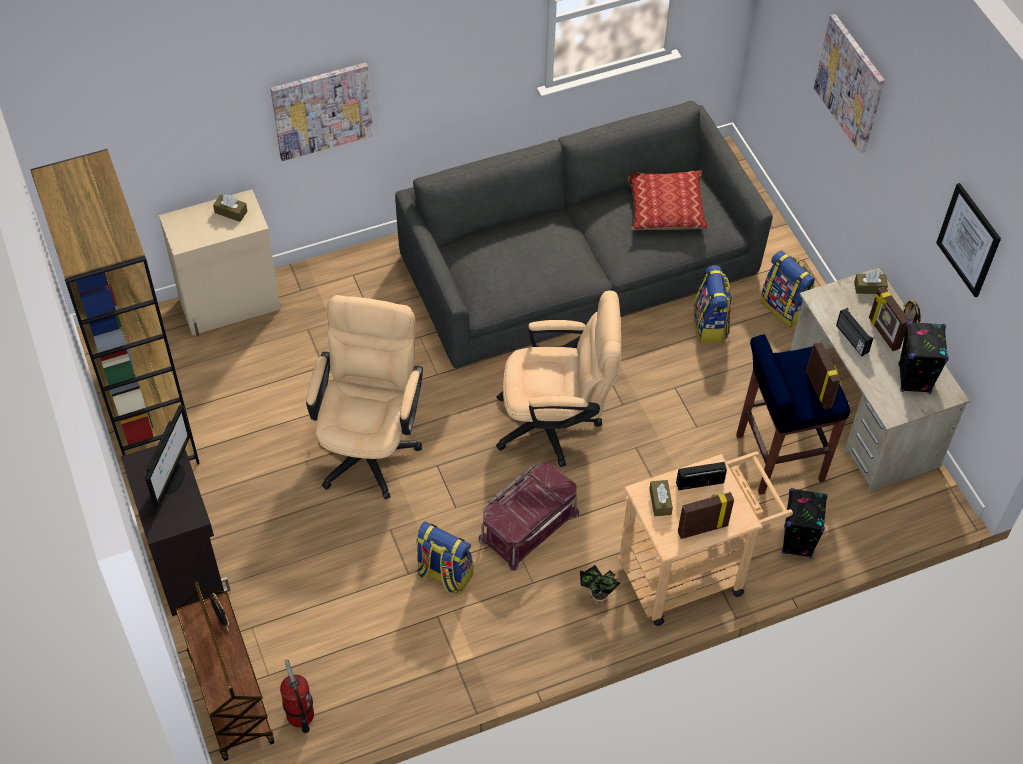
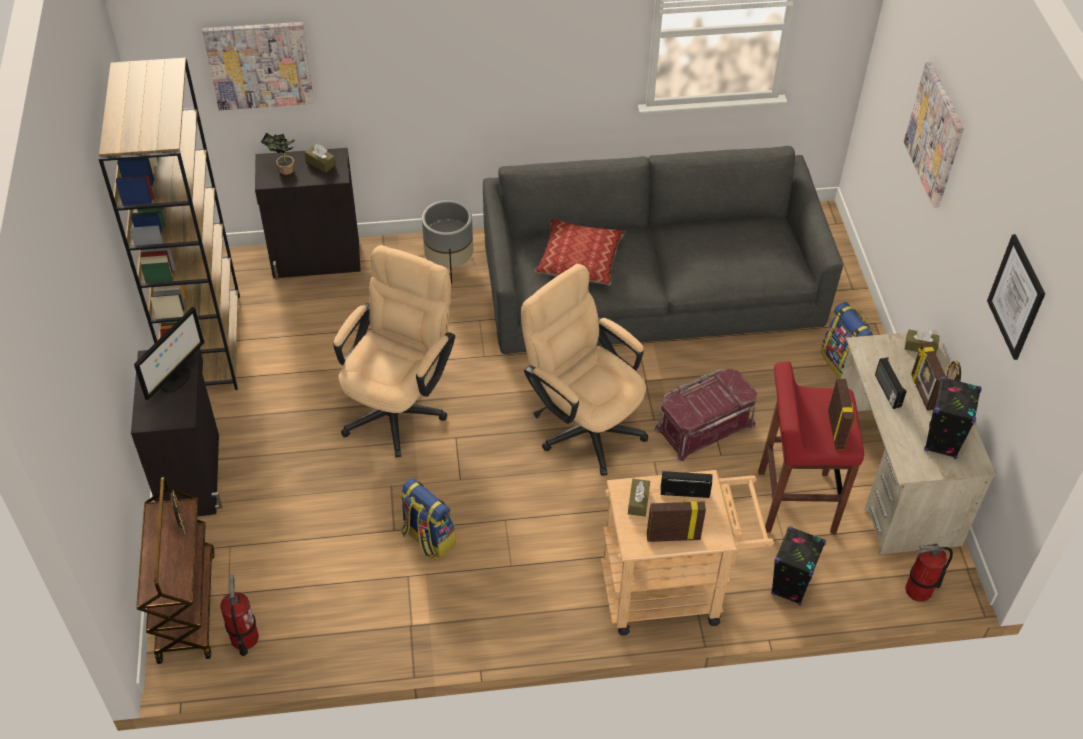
camera: 15 degrees right, 5 degrees down
(231, 305) = (317, 259): beige cabinet -> black cabinet
(322, 110) = (420, 80): picture -> picture (259, 65)
(370, 283) = (449, 265): none -> grey planter
(528, 525) = (524, 510): red storage box -> red storage box (704, 425)
(556, 424) = (583, 424): beige office chair -> beige office chair turned 150 degrees counterclockwise
(596, 599) = (569, 595): potted plant -> potted plant (284, 170)
(666, 207) = (741, 242): pillow -> pillow (580, 259)
(710, 325) = (763, 365): backpack -> none
(778, 458) = (794, 502): blue stool -> red stool
(913, 518) = (919, 590): none -> fire extinguisher

